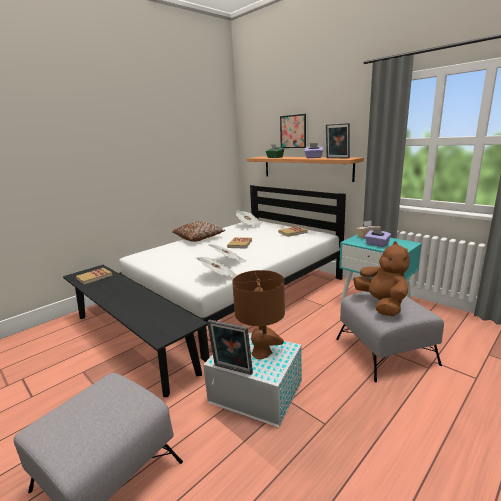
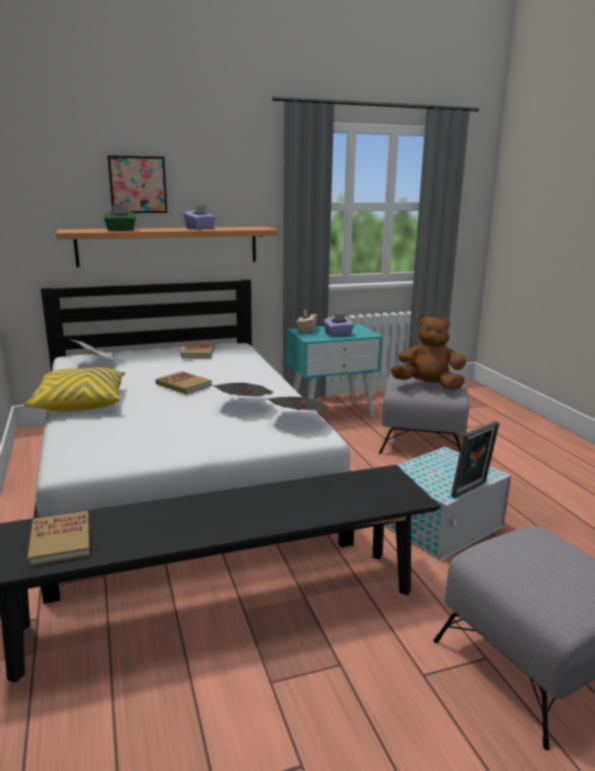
camera: 65 degrees left, 0 degrees up
(199, 238) = (80, 403): brown pillow -> yellow pillow
(261, 353) = (447, 468): brown table lamp -> none
(337, 158) = (244, 228): picture frame -> none

